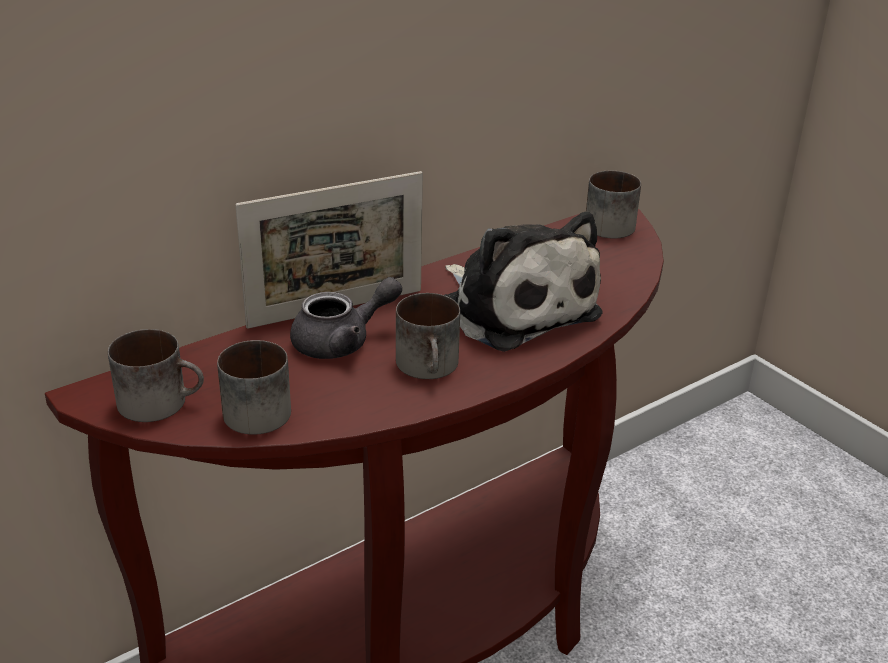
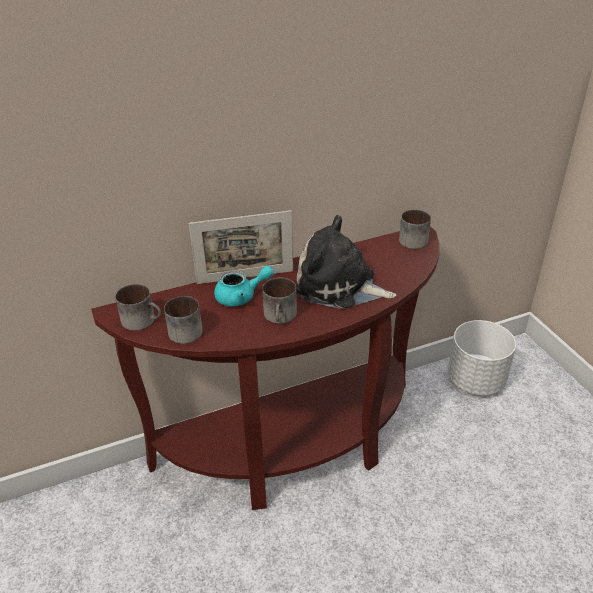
camera: 15 degrees right, 5 degrees up
(342, 342) = (241, 297): grey teapot -> turquoise teapot
(515, 307) = (339, 286): plush toy -> plush toy turned 135 degrees clockwise
(697, 476) = (475, 380): none -> white planter

